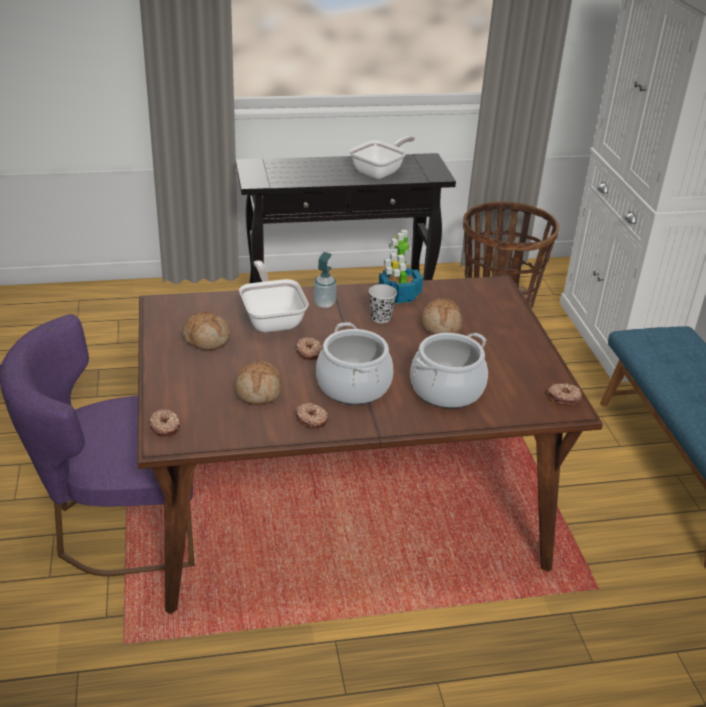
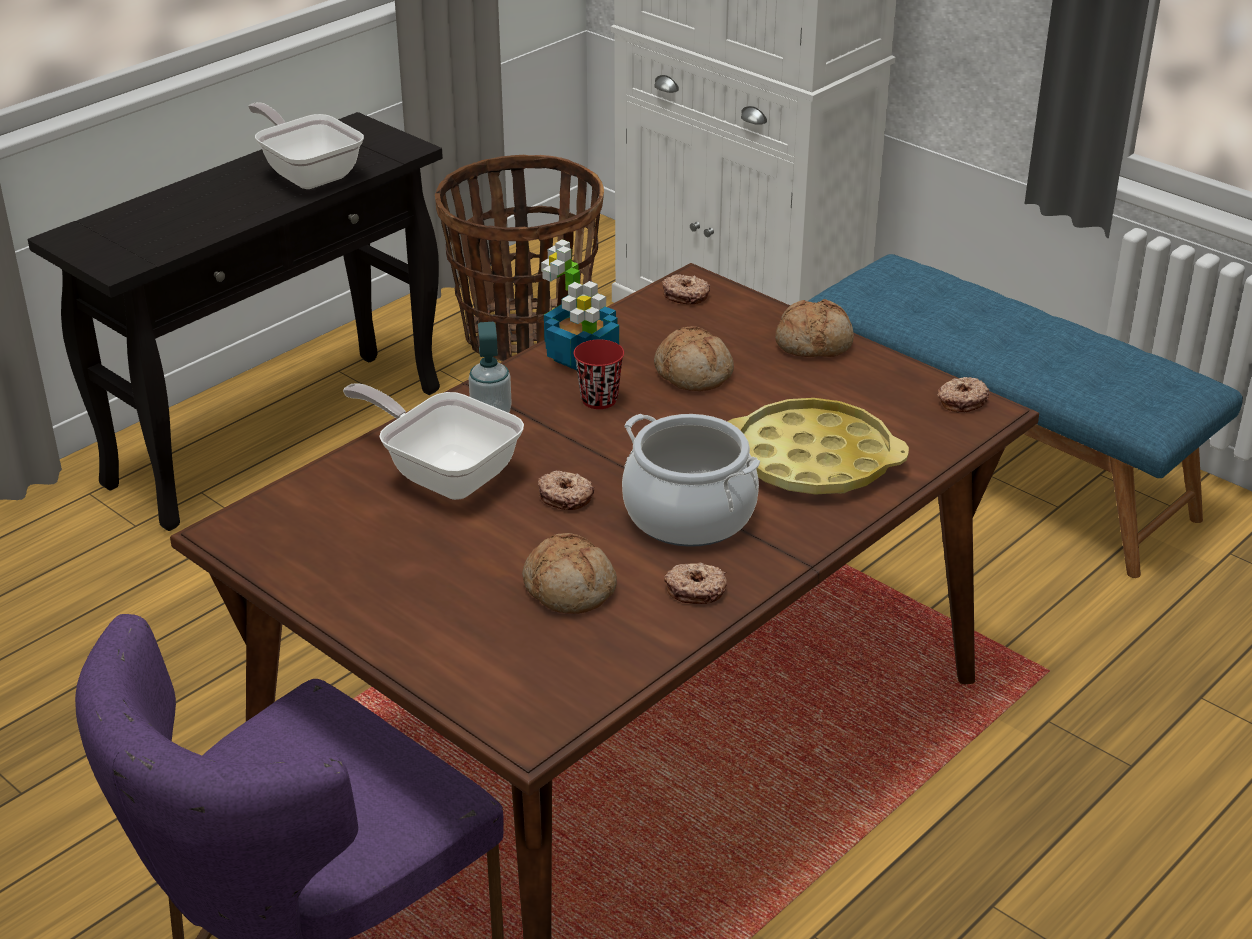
camera: 35 degrees left, 0 degrees up
(165, 427) = (504, 711): donut -> donut (685, 295)
(207, 339) = (384, 550): bread -> bread (814, 343)
(380, 318) = (599, 400): black cup -> red cup
(381, 172) = (308, 173): frying pan -> frying pan turned 45 degrees counterclockwise
(446, 389) = (813, 460): cooking pot -> yellow tray

